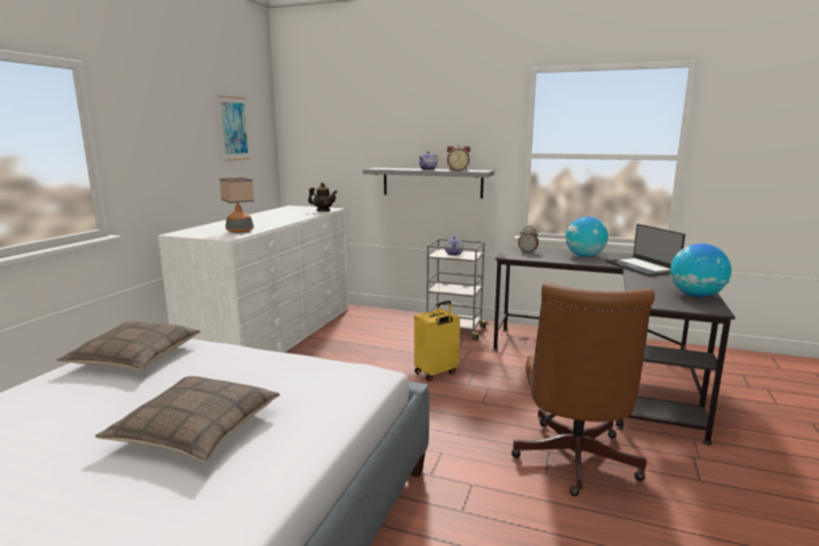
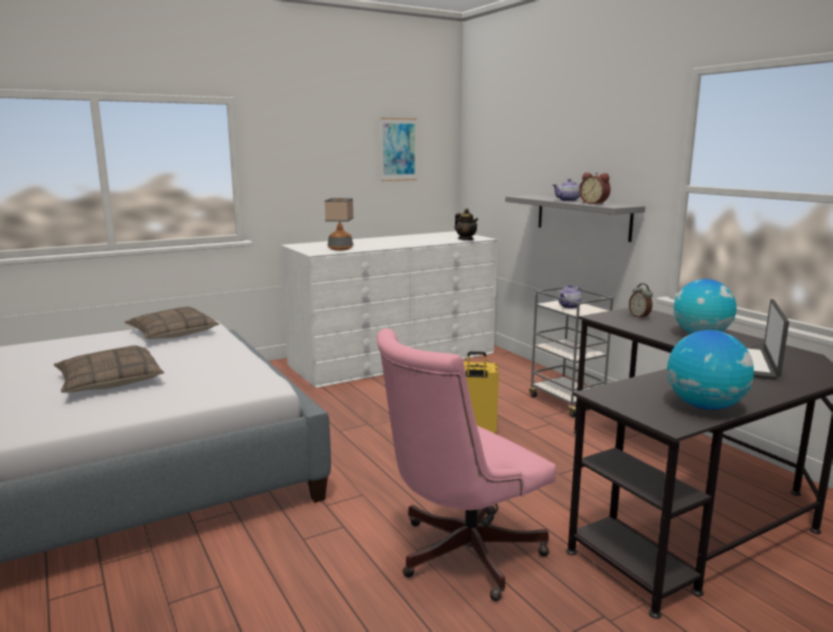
camera: 40 degrees right, 0 degrees up
(574, 462) = (460, 555): brown office chair -> pink office chair

